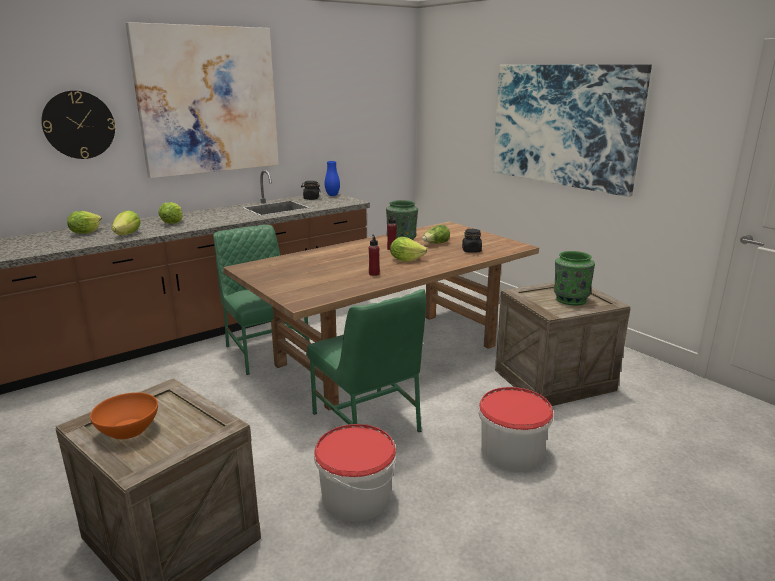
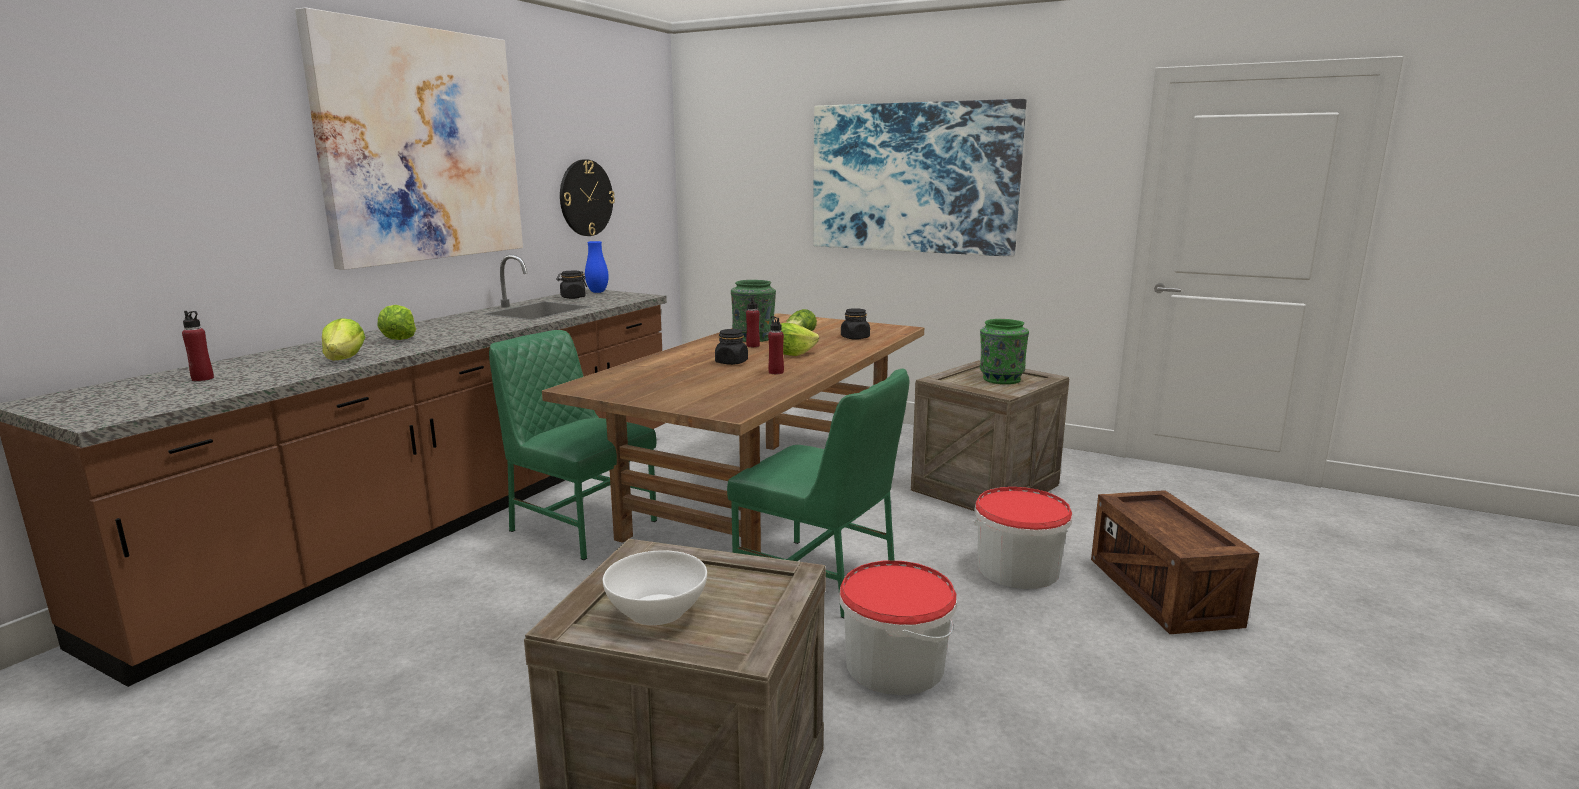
camera: 25 degrees left, 5 degrees down
(52, 239) = (203, 379): none -> red bottle
(79, 125) = (220, 177): wall clock -> wall clock (586, 198)
(85, 232) = (254, 364): lettuce -> none
(128, 429) = (656, 610): orange bowl -> white bowl
(358, 261) = (731, 362): none -> black jar
(609, 502) = (1162, 592): none -> crate

